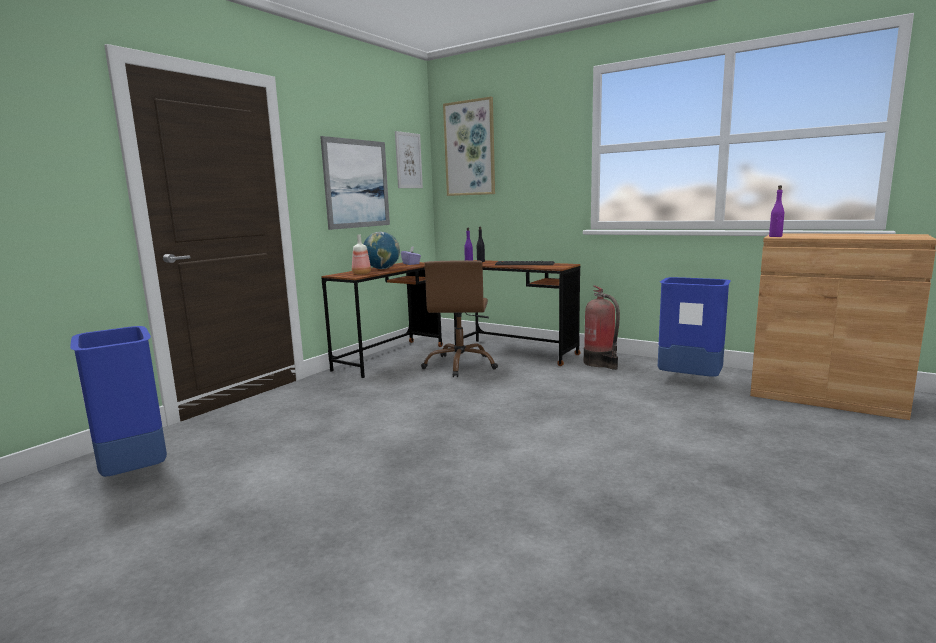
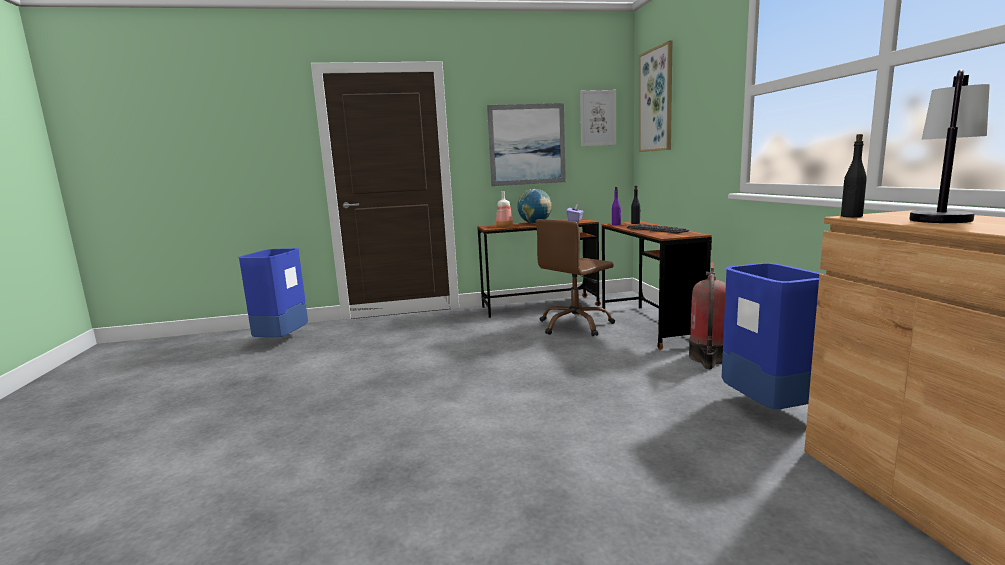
camera: 45 degrees right, 0 degrees up
(775, 236) = (851, 216): purple bottle -> black bottle
(815, 235) = (940, 218): none -> table lamp

